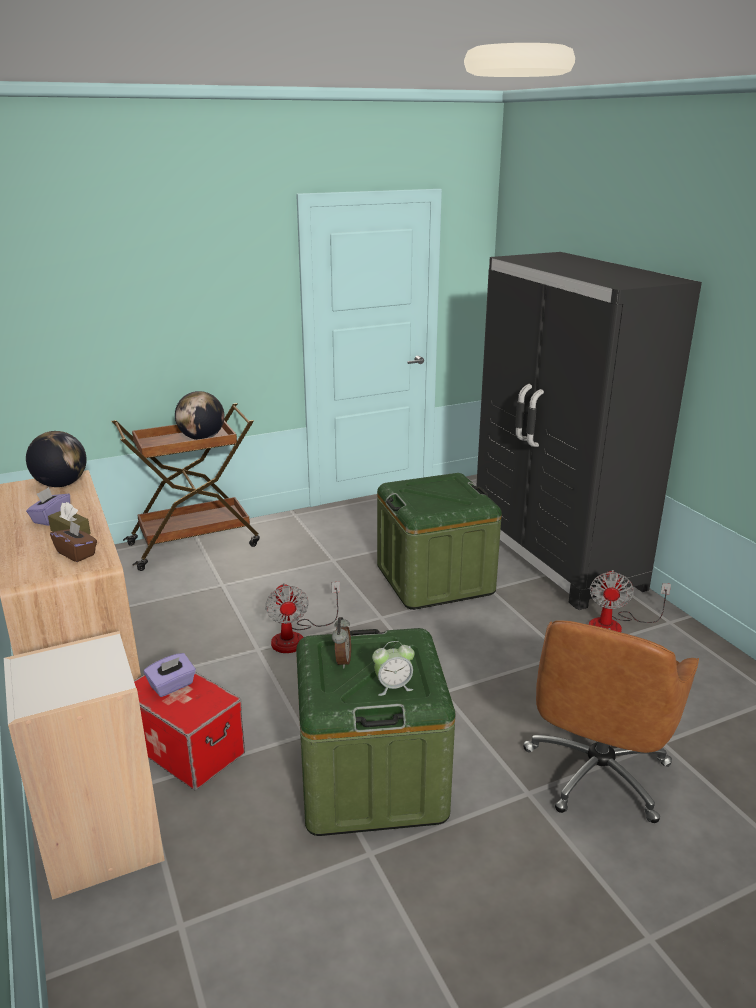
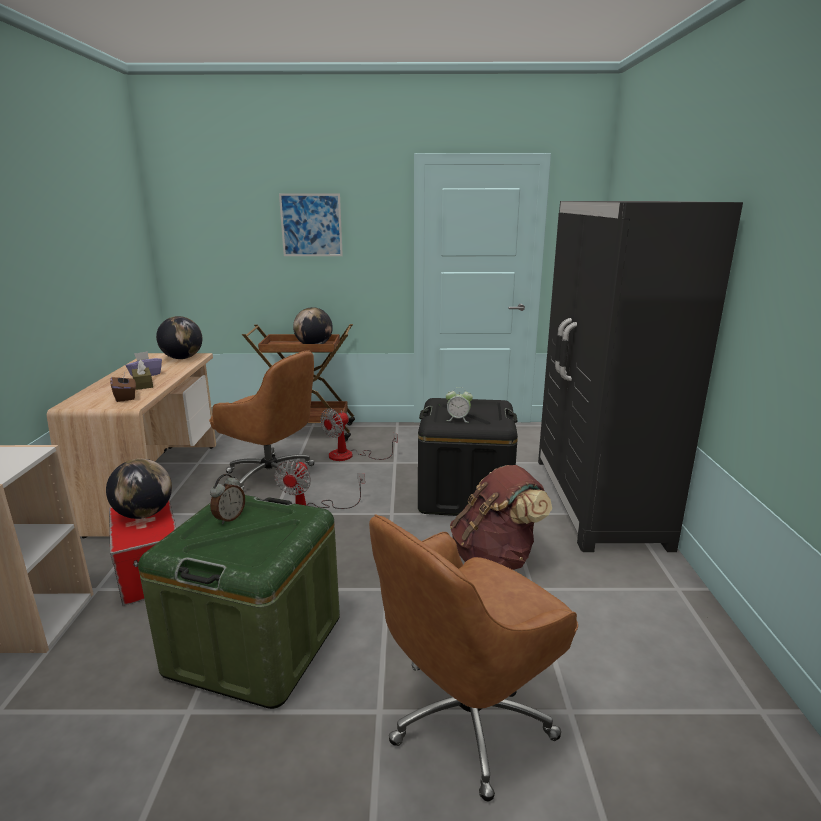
camera: 25 degrees right, 5 degrees down
(172, 686) = (144, 514): purple tissue box -> globe
(177, 287) = (311, 225): none -> picture
(206, 608) = (270, 475): none -> brown office chair
(393, 686) = (241, 550): alarm clock -> alarm clock (458, 419)
(434, 579) = (465, 494): green storage box -> black storage box
(513, 635) = (496, 558): none -> brown backpack
(615, 626) = (610, 576): fan -> fan (350, 456)

